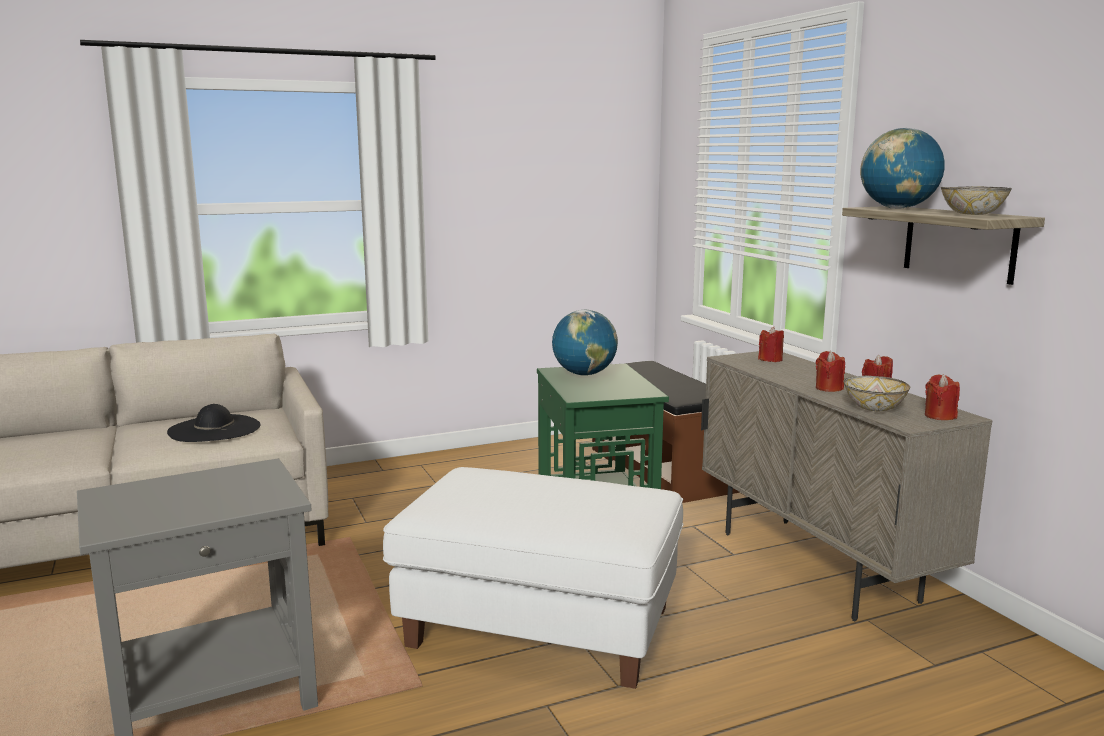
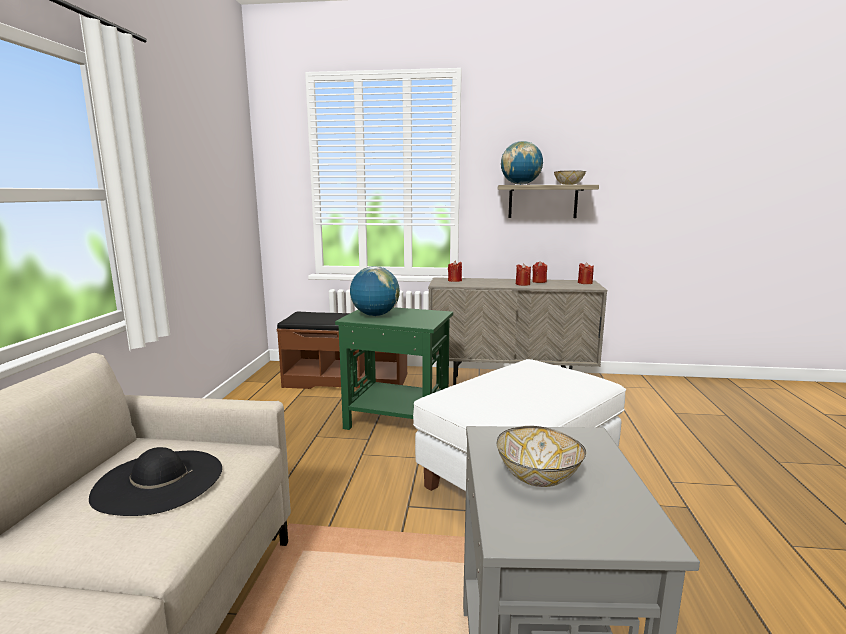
camera: 60 degrees left, 0 degrees up
(874, 409) = (565, 286): bowl -> bowl (538, 478)

